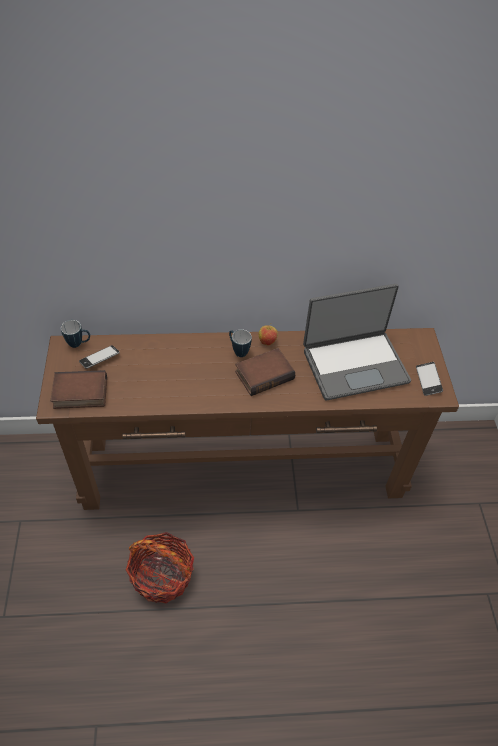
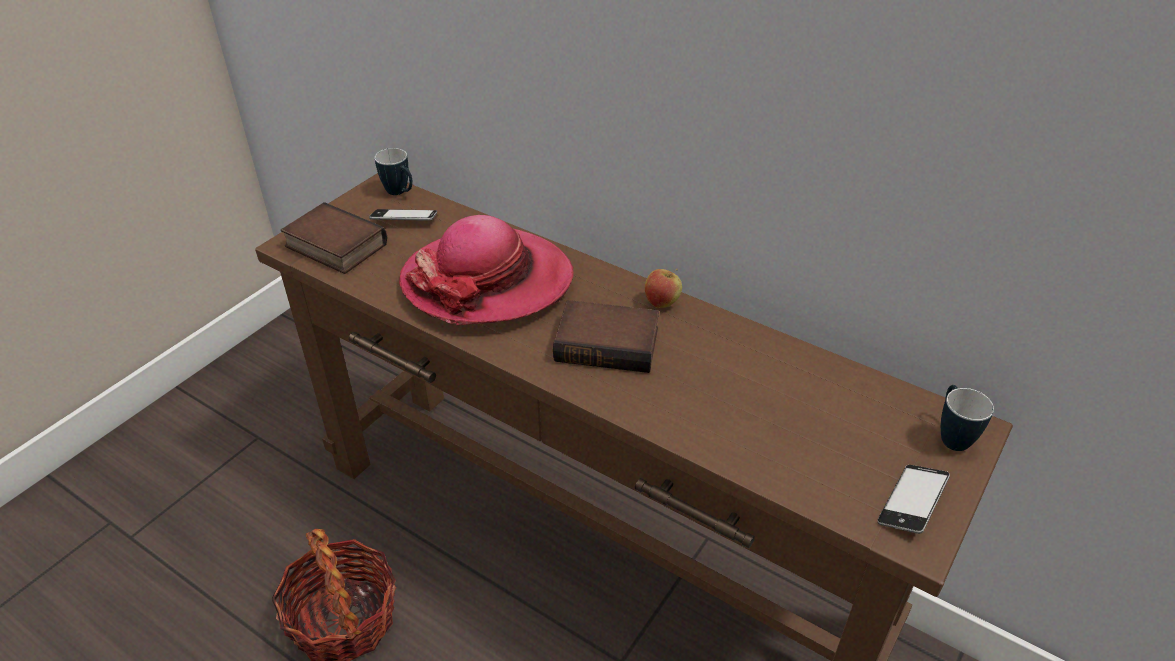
camera: 40 degrees right, 10 degrees down
(180, 372) = (487, 281): none -> hat
(238, 351) = (602, 294): mug -> mug (951, 436)
(354, 364) = (782, 404): laptop -> none

